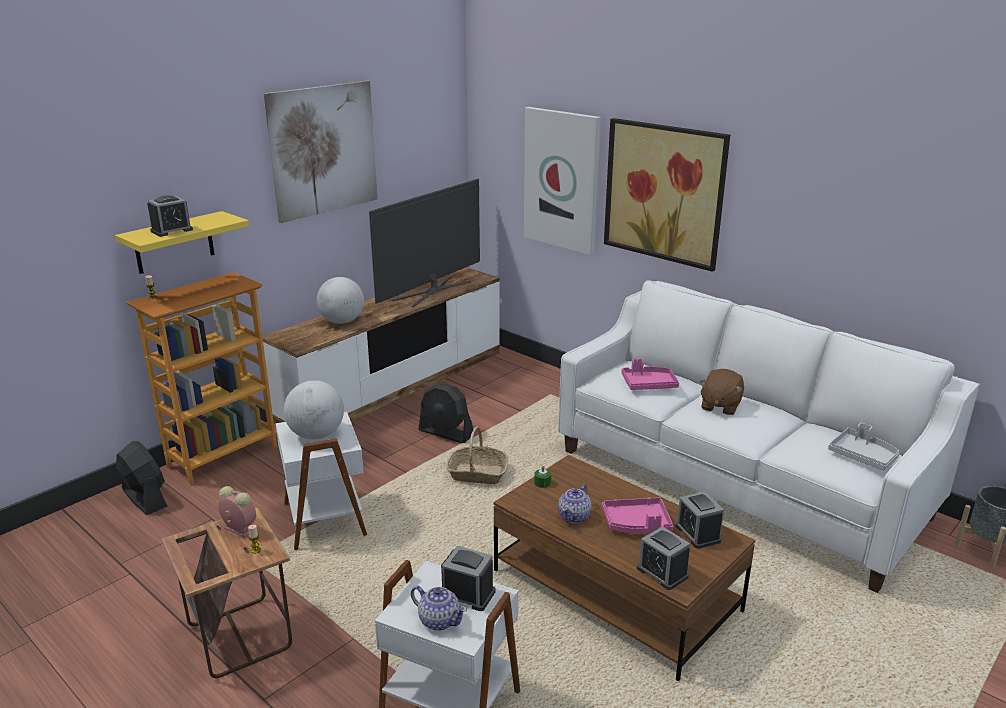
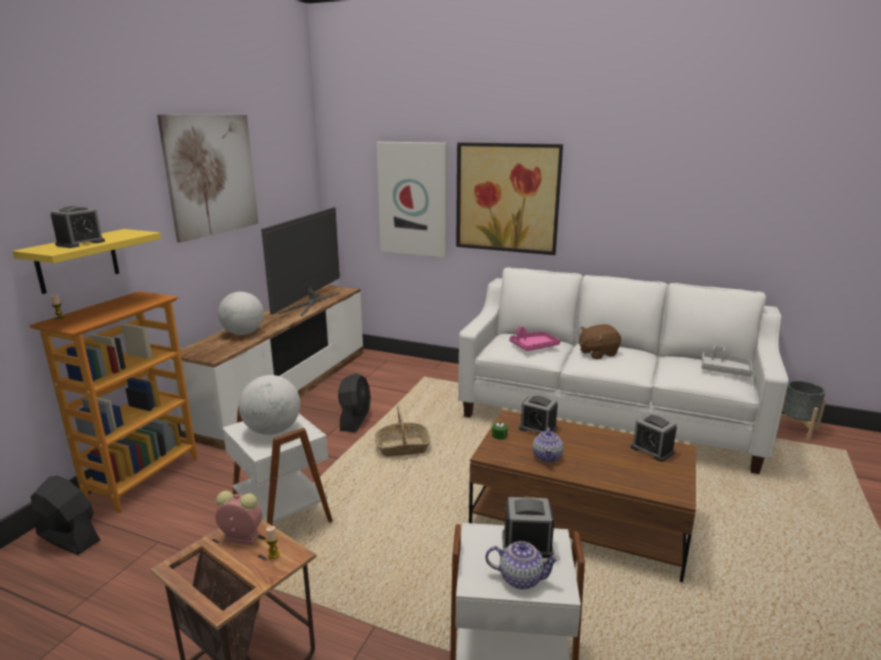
camera: 20 degrees left, 5 degrees down
(446, 433) = (355, 420): black fan -> black fan turned 90 degrees counterclockwise
(637, 524) = (600, 452): pink tray -> none
(662, 572) = (653, 487): alarm clock -> alarm clock (538, 428)
(720, 406) = (597, 353): brown plush toy -> brown plush toy turned 60 degrees clockwise

